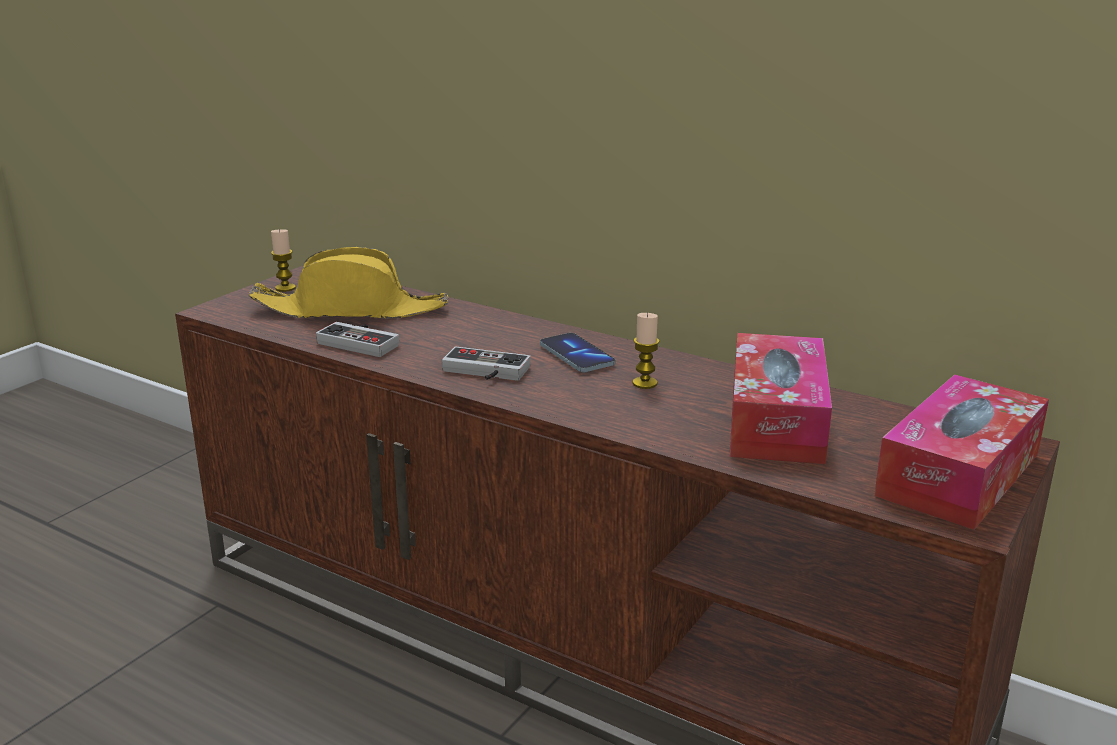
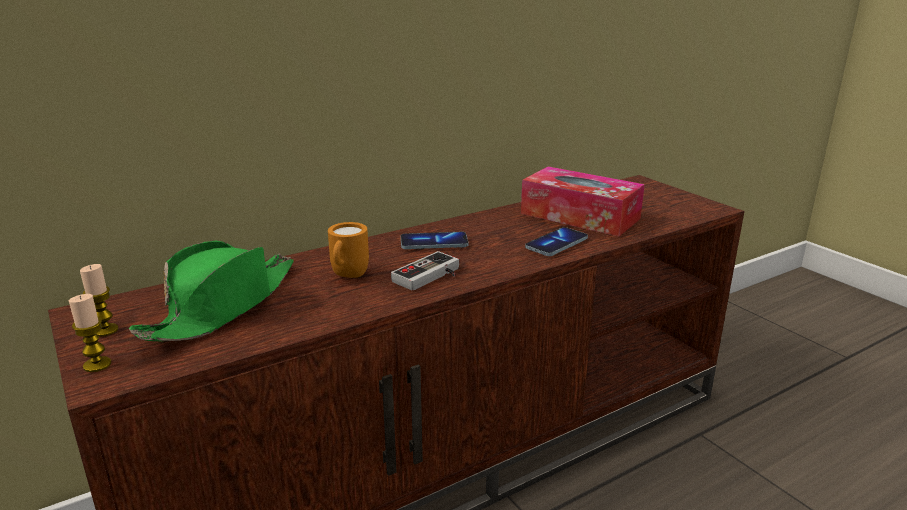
camera: 65 degrees left, 0 degrees up
(351, 310) = (223, 306): yellow hat -> green hat
(363, 341) = (309, 312): game controller -> none
(450, 338) = (348, 276): none -> orange mug
(645, 383) = (500, 234): candle -> candle (97, 365)
(652, 420) = (556, 244): none -> phone
(958, 474) = (665, 198): tissue box -> none

